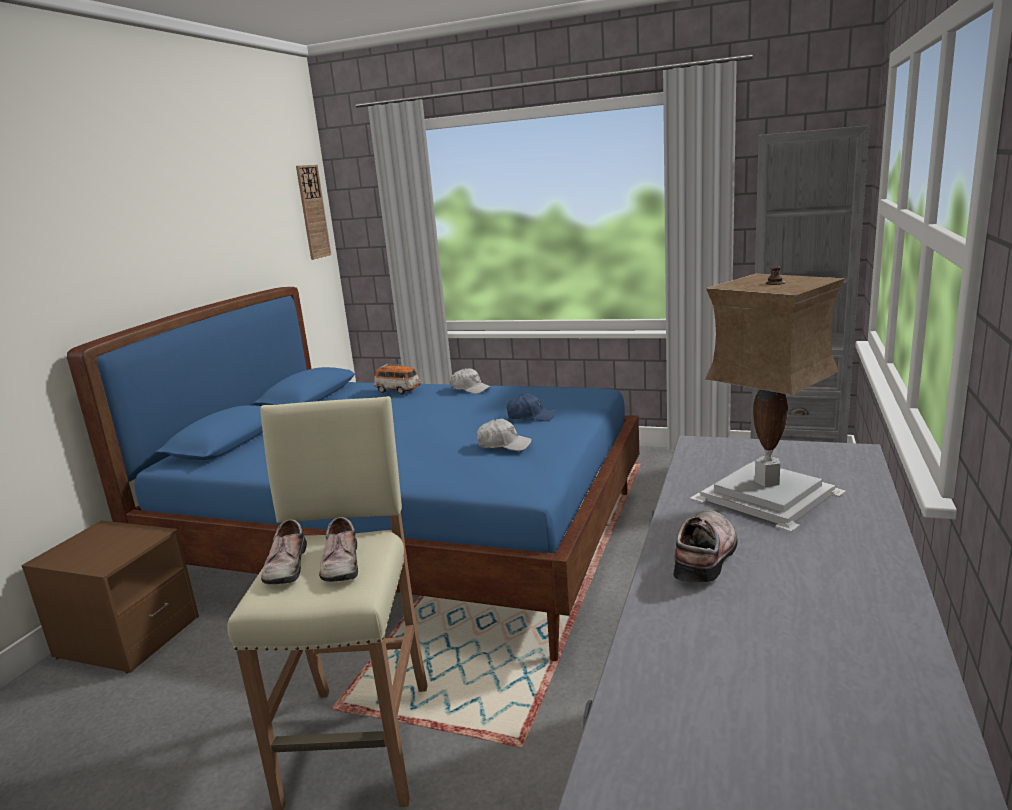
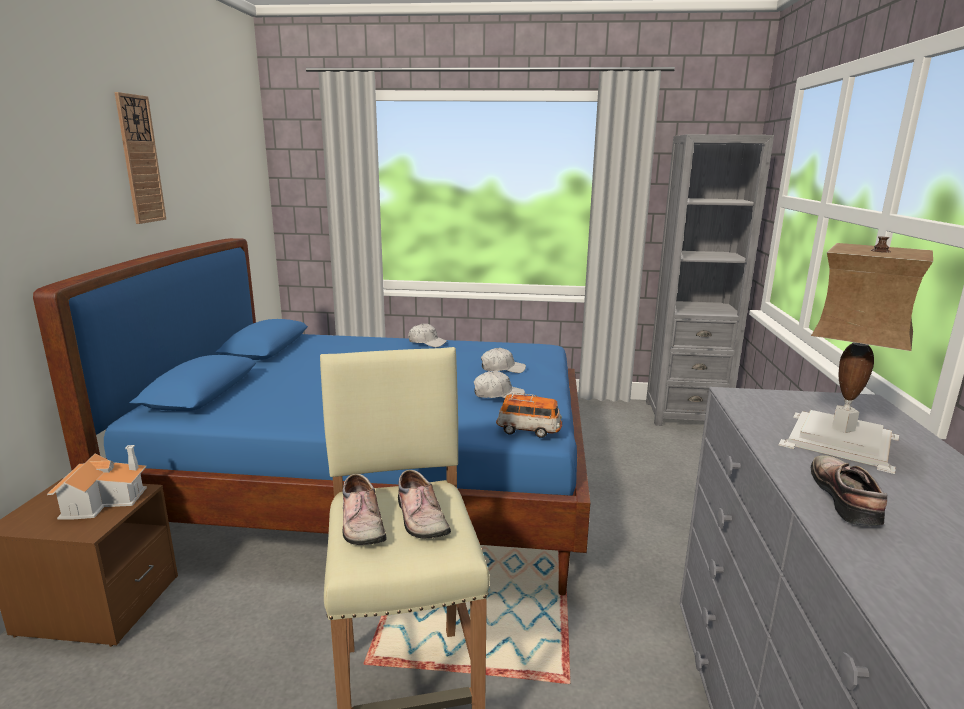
camera: 15 degrees left, 0 degrees up
(125, 540) = (104, 500): none -> toy house
(313, 212) = (255, 168): wall clock -> wall clock (140, 159)
(398, 390) = (356, 343): toy car -> toy car (529, 430)
(530, 416) = (502, 369): blue cap -> white cap

